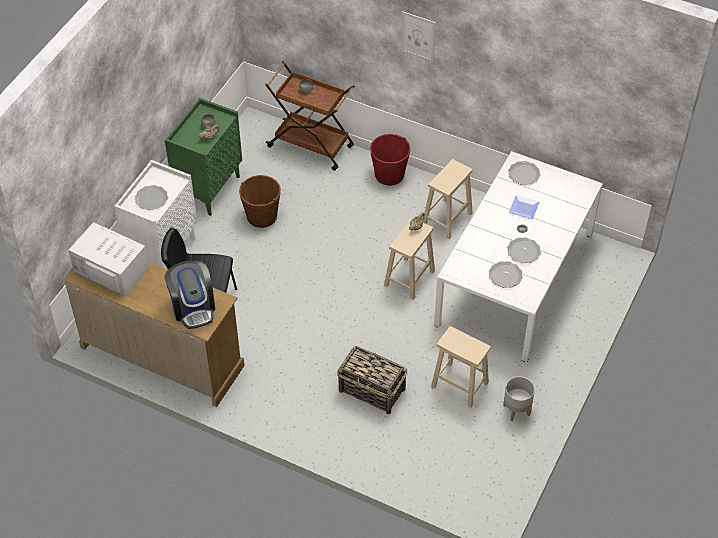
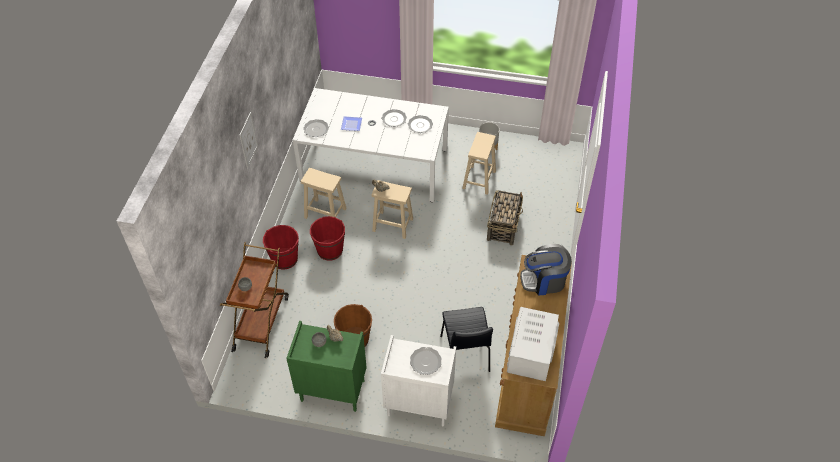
camera: 105 degrees left, 0 degrees up
(193, 307) = (544, 280): coffee machine -> coffee machine turned 150 degrees counterclockwise
(389, 214) = (330, 250): none -> red bucket

